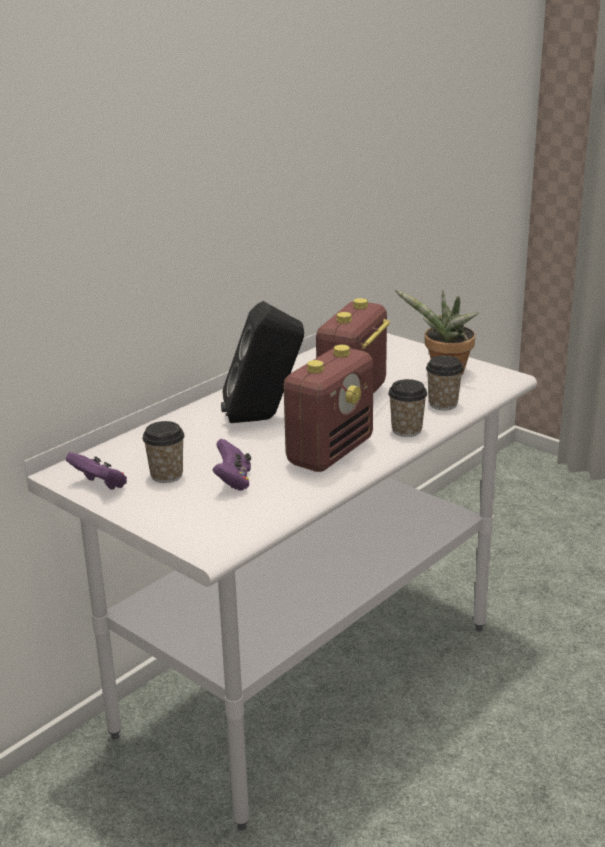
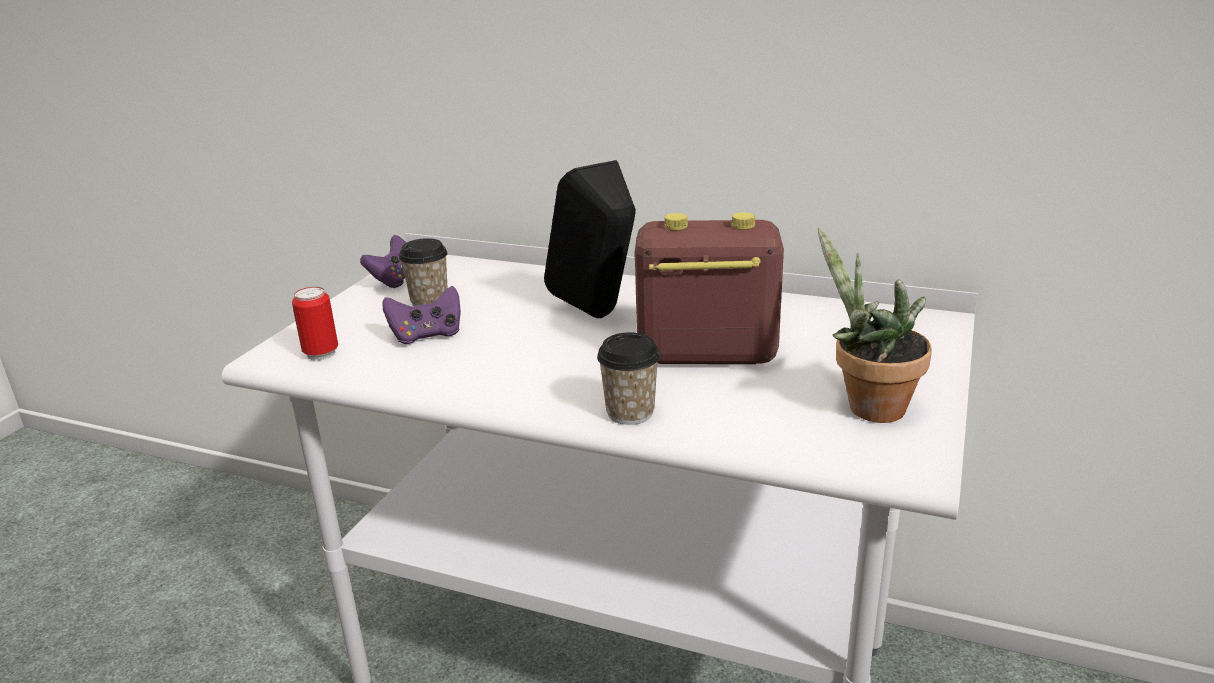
camera: 70 degrees right, 0 degrees up
(225, 525) = (321, 354): none -> can
(330, 452) = (529, 373): radio -> none
(443, 404) = (746, 425): cup -> none

